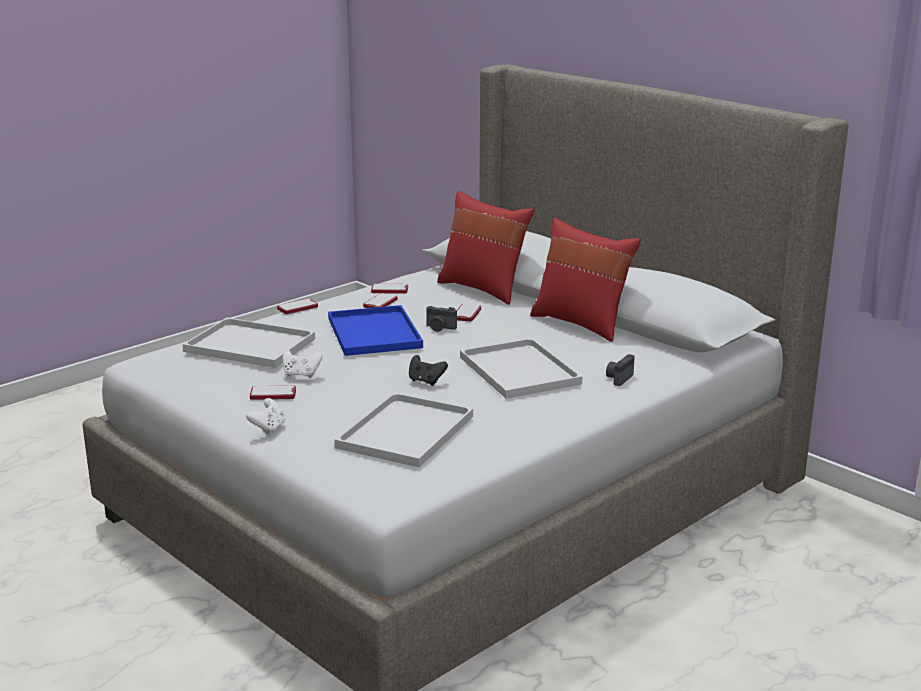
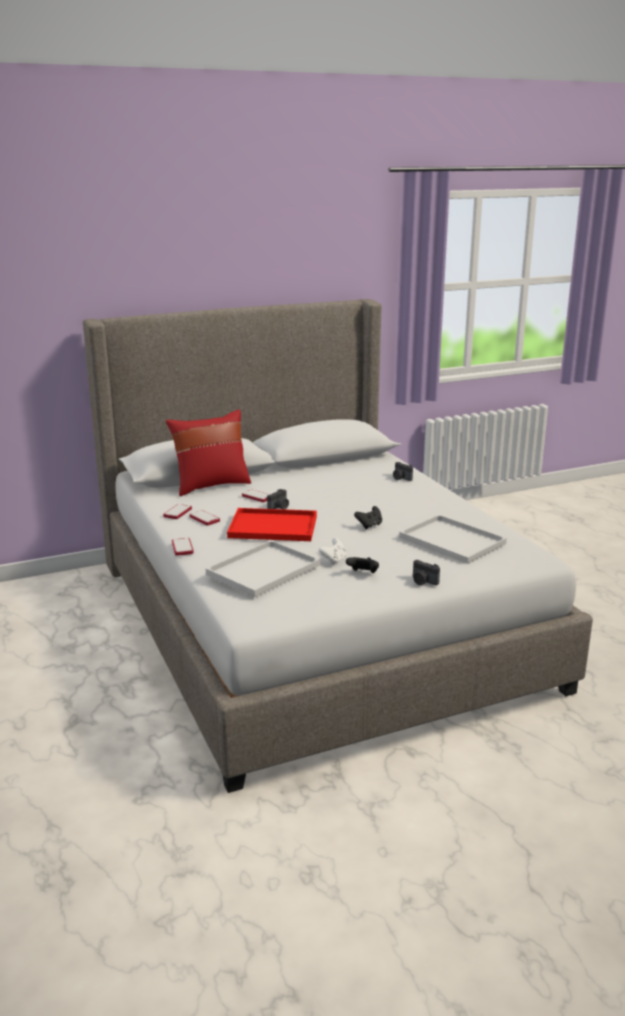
camera: 70 degrees left, 0 degrees up
(268, 428) = (423, 582): white game controller -> camera
(273, 394) = (363, 574): phone -> black game controller
(376, 333) = (275, 526): blue tray -> red tray
(521, 371) = (374, 497): white tray -> none
(582, 323) = (305, 471): red pillow -> none

